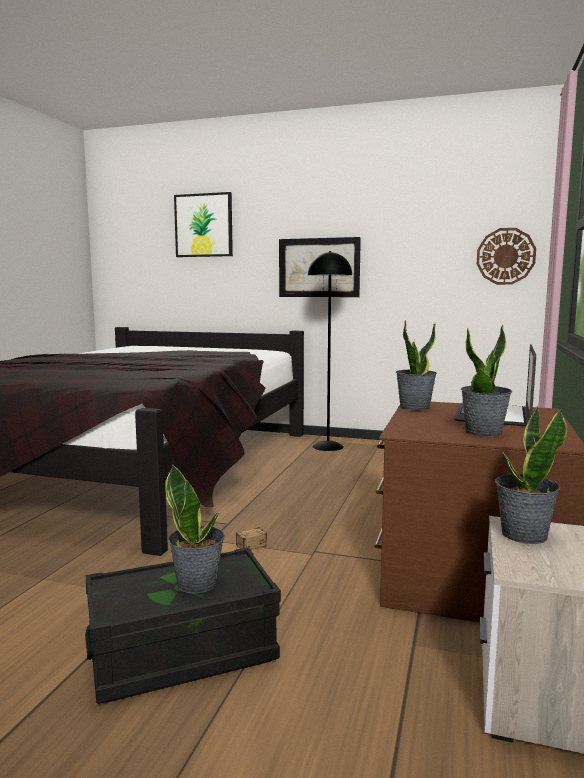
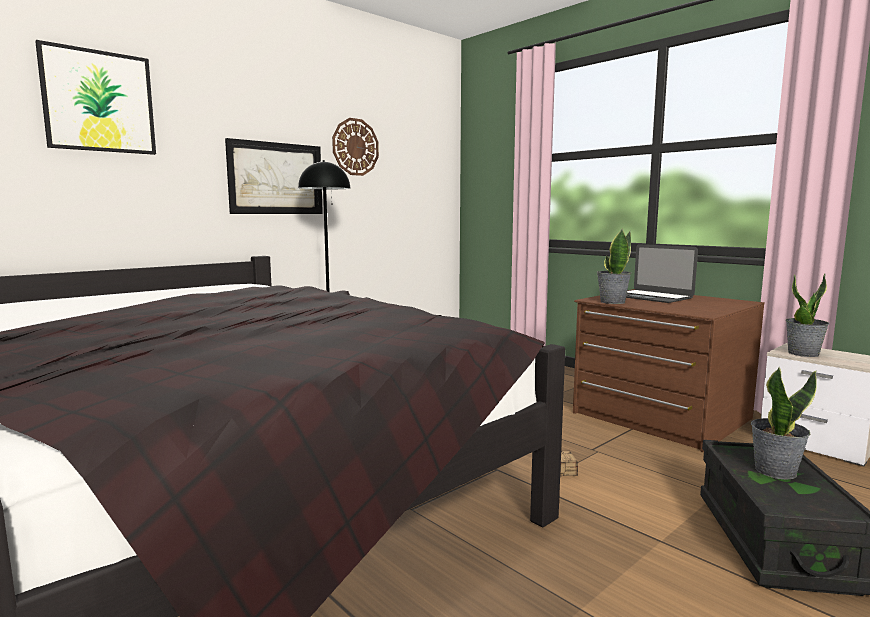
camera: 60 degrees left, 0 degrees up
(484, 432) = (707, 304): potted plant -> none
(505, 256) = (431, 177): wall clock -> wall clock (355, 147)

